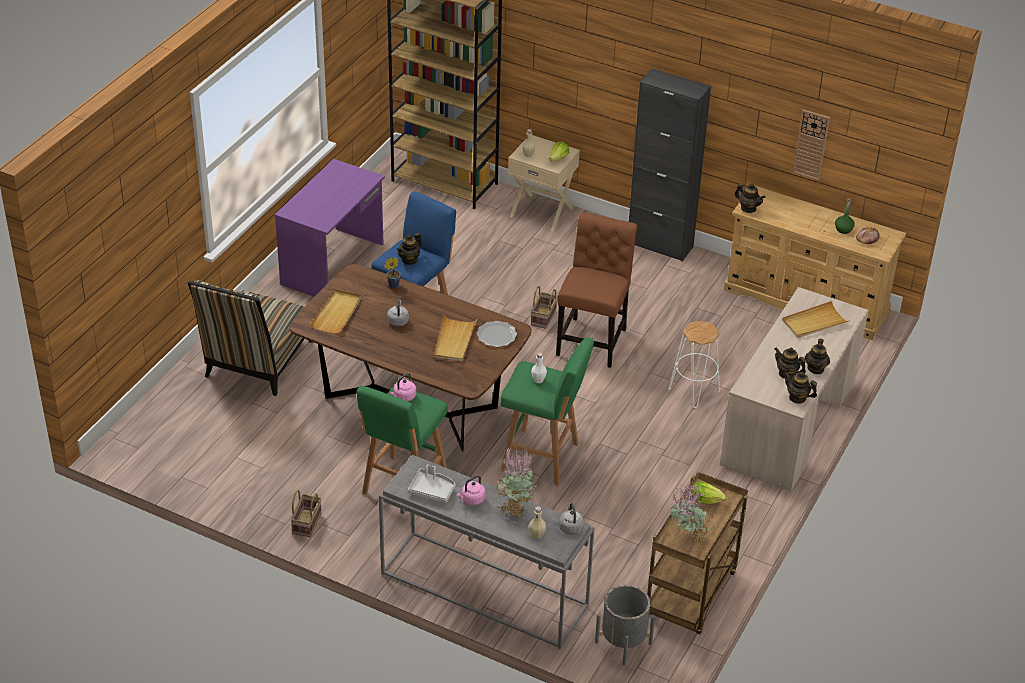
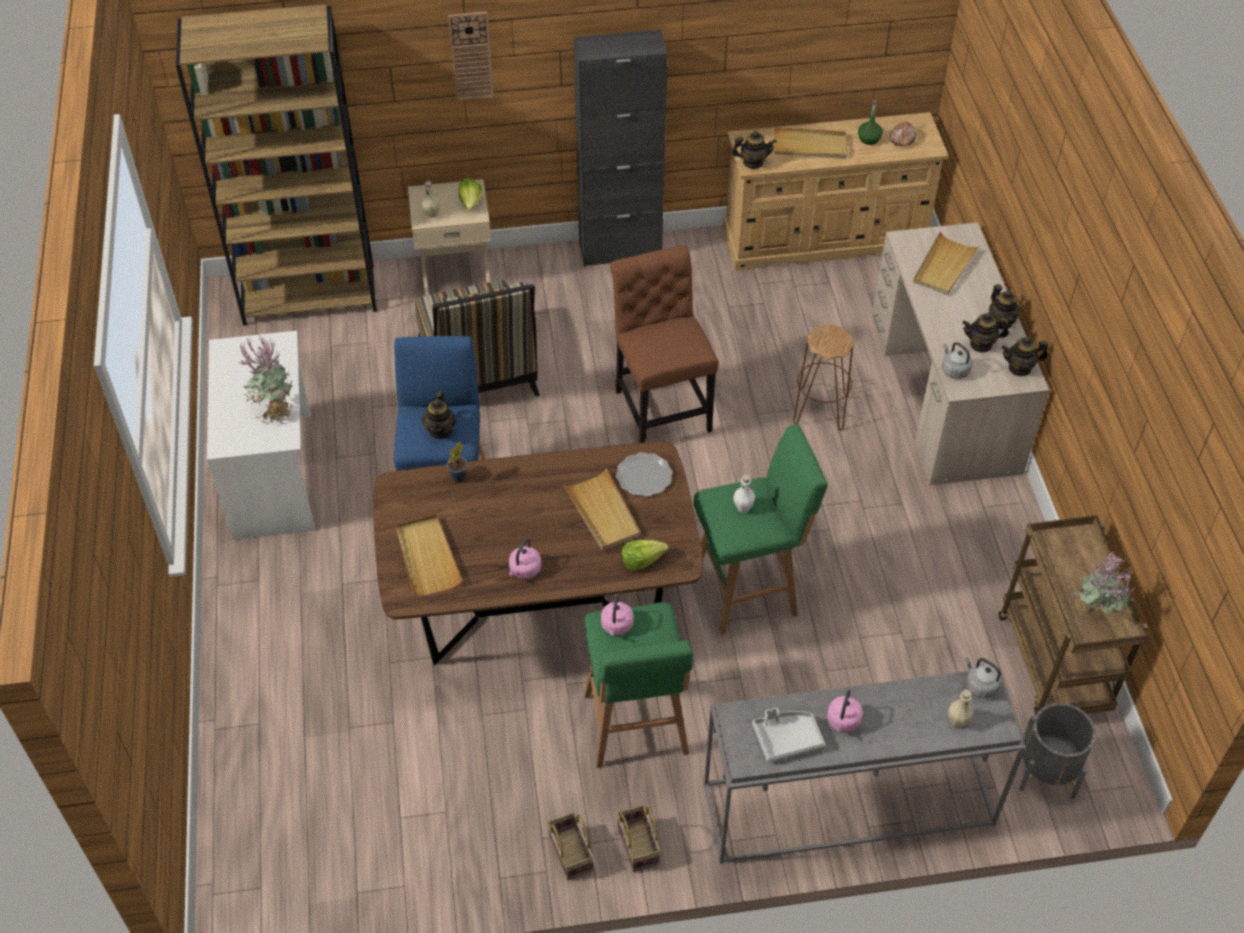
camera: 35 degrees left, 10 degrees up
(256, 363) = (302, 668): chair -> chair (479, 372)
(334, 264) = (275, 474): purple desk -> white desk
(381, 345) = (524, 570): none -> pink kettle
(398, 320) = (511, 524): grey kettle -> grey kettle (954, 370)
(514, 508) = (899, 701): potted plant -> potted plant (274, 410)
(543, 318) = (583, 410): basket -> basket (639, 846)
(694, 390) = (820, 409): white stool -> brown stool
(706, 500) = (1062, 553): lettuce -> lettuce (642, 560)
(797, 216) = (810, 146): none -> beige tray
(811, 144) = (802, 53): wall clock -> wall clock (471, 56)

